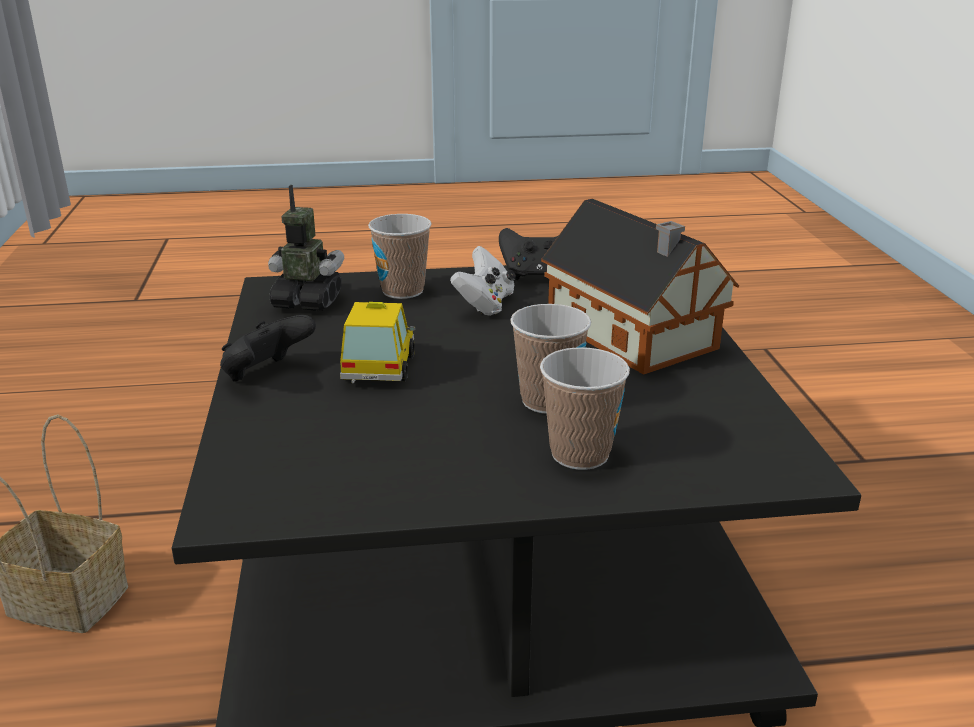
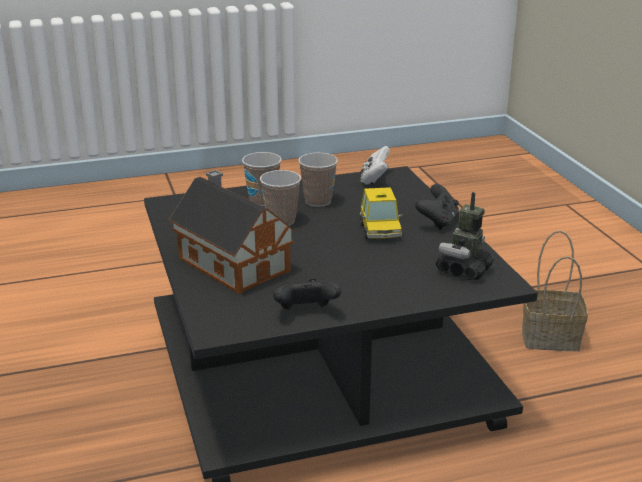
camera: 170 degrees right, 0 degrees up
(307, 302) = (464, 270): toy robot -> toy robot turned 120 degrees clockwise
(402, 291) = (404, 287): cup -> cup (318, 201)
(485, 304) = (337, 279): white game controller -> white game controller (374, 179)

